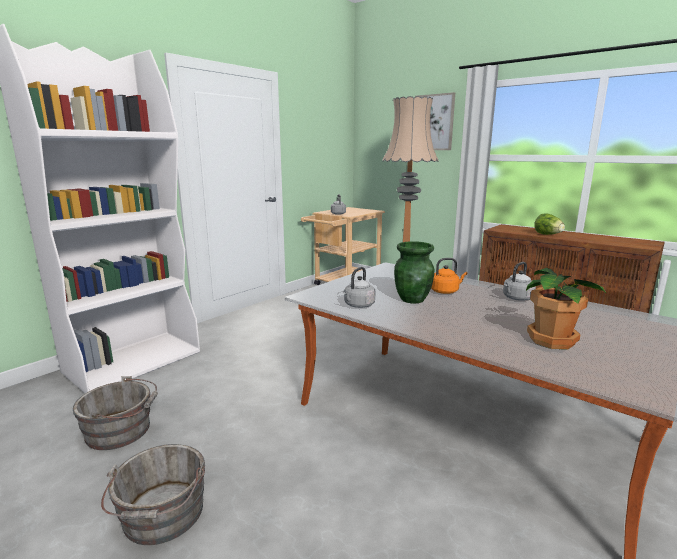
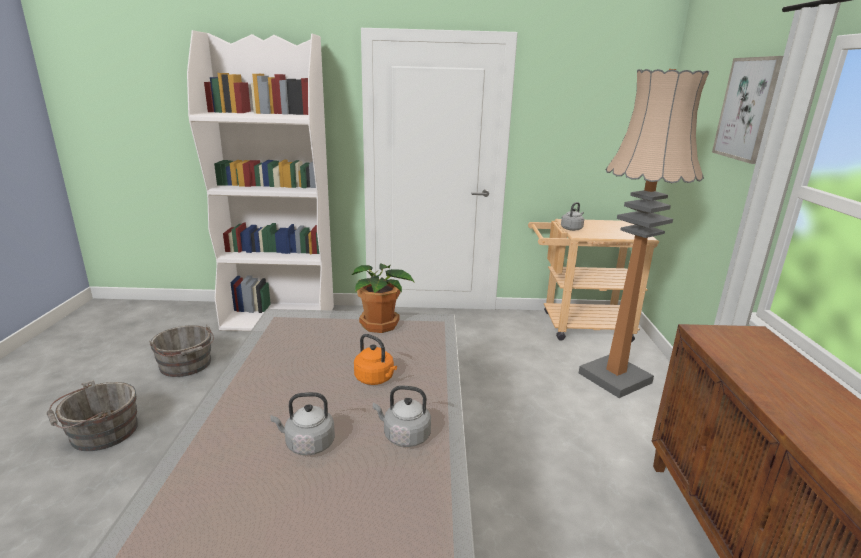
camera: 50 degrees right, 5 degrees up
(358, 305) = (270, 346): grey kettle -> grey kettle (307, 444)
(413, 299) = (321, 368): green vase -> none
(548, 235) = (764, 382): lettuce -> none
(553, 340) = (246, 499): potted plant -> potted plant (381, 325)

